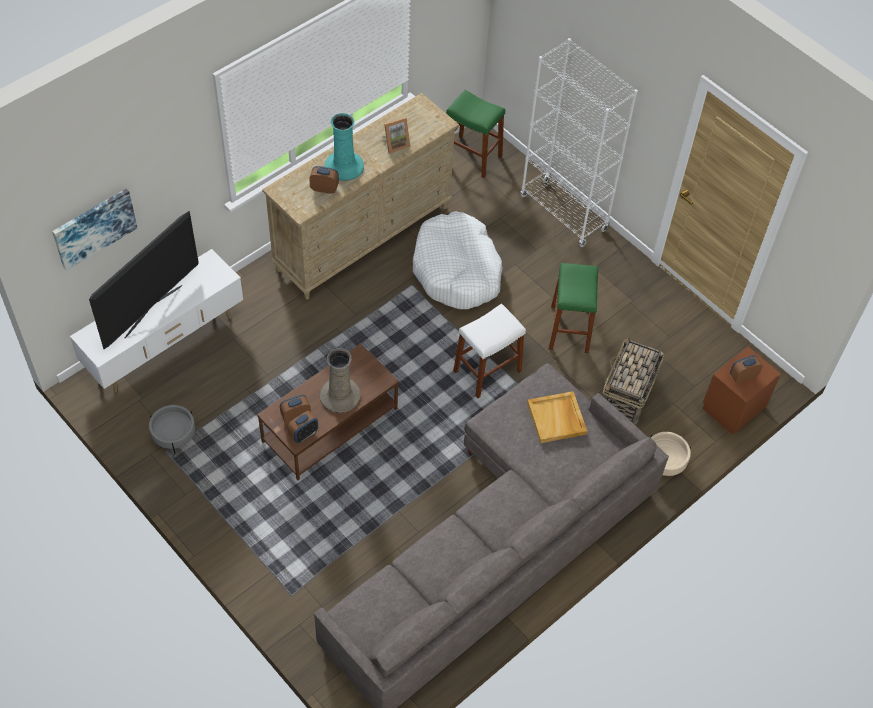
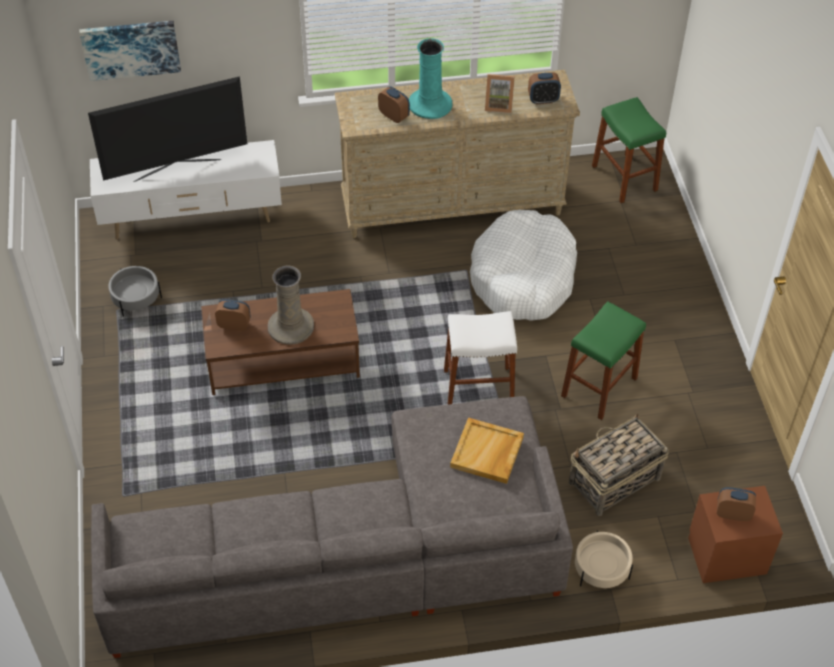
camera: 35 degrees right, 5 degrees down
(303, 434) = (228, 345): alarm clock -> alarm clock (543, 100)
(563, 213) = (682, 273): white bookcase -> none

